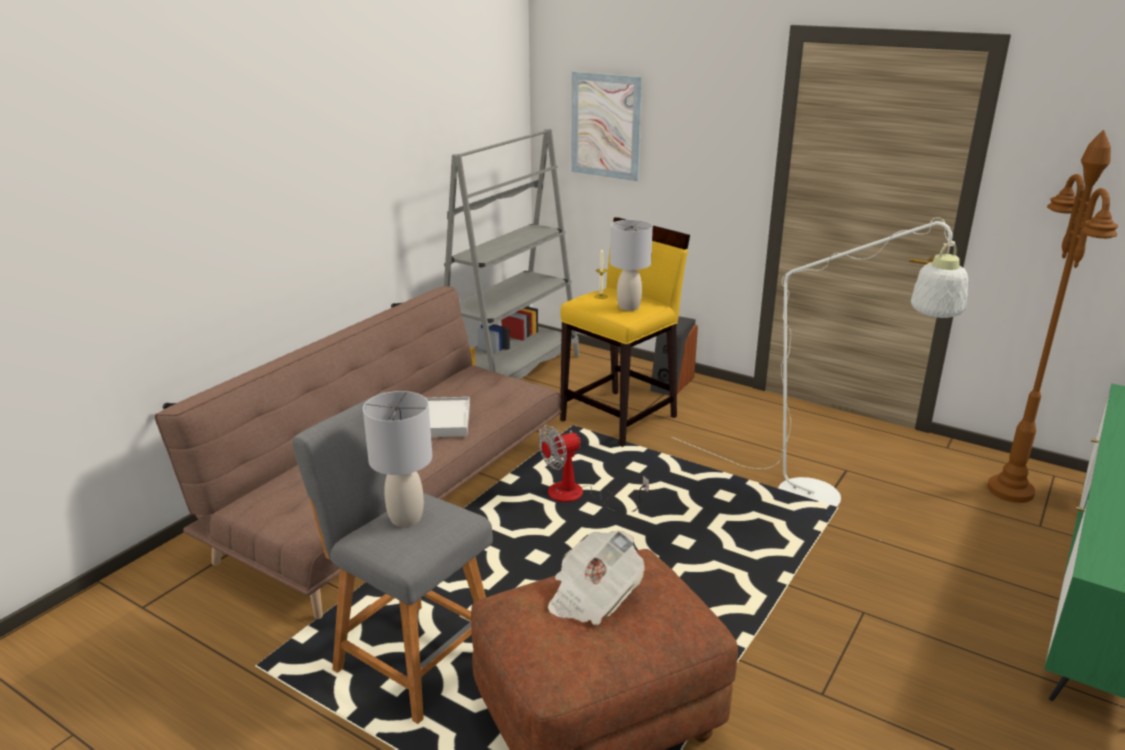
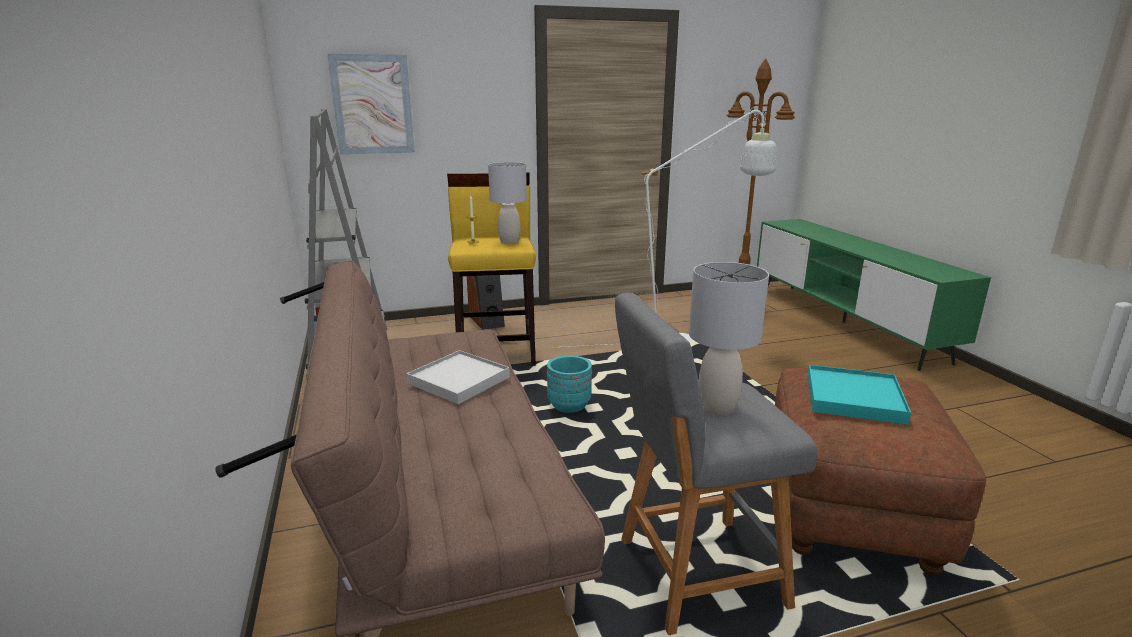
camera: 50 degrees left, 5 degrees down
(578, 496) = (569, 406): fan -> turquoise planter
(593, 597) = (854, 398): newspaper -> turquoise tray

